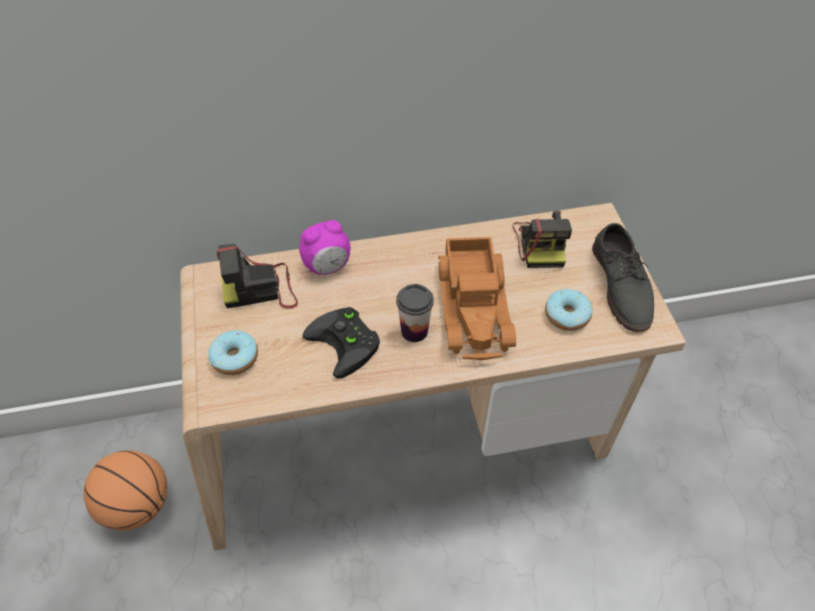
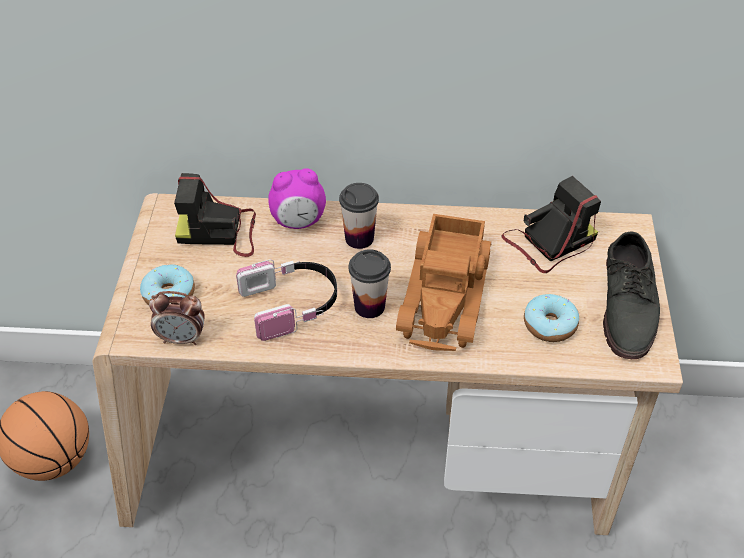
camera: 15 degrees right, 5 degrees down
(260, 397) = (182, 339): none -> alarm clock
(347, 344) = (292, 304): black game controller -> headphones
(384, 271) = (359, 238): none -> cup
(541, 243) = (549, 242): camera -> camera turned 135 degrees counterclockwise

